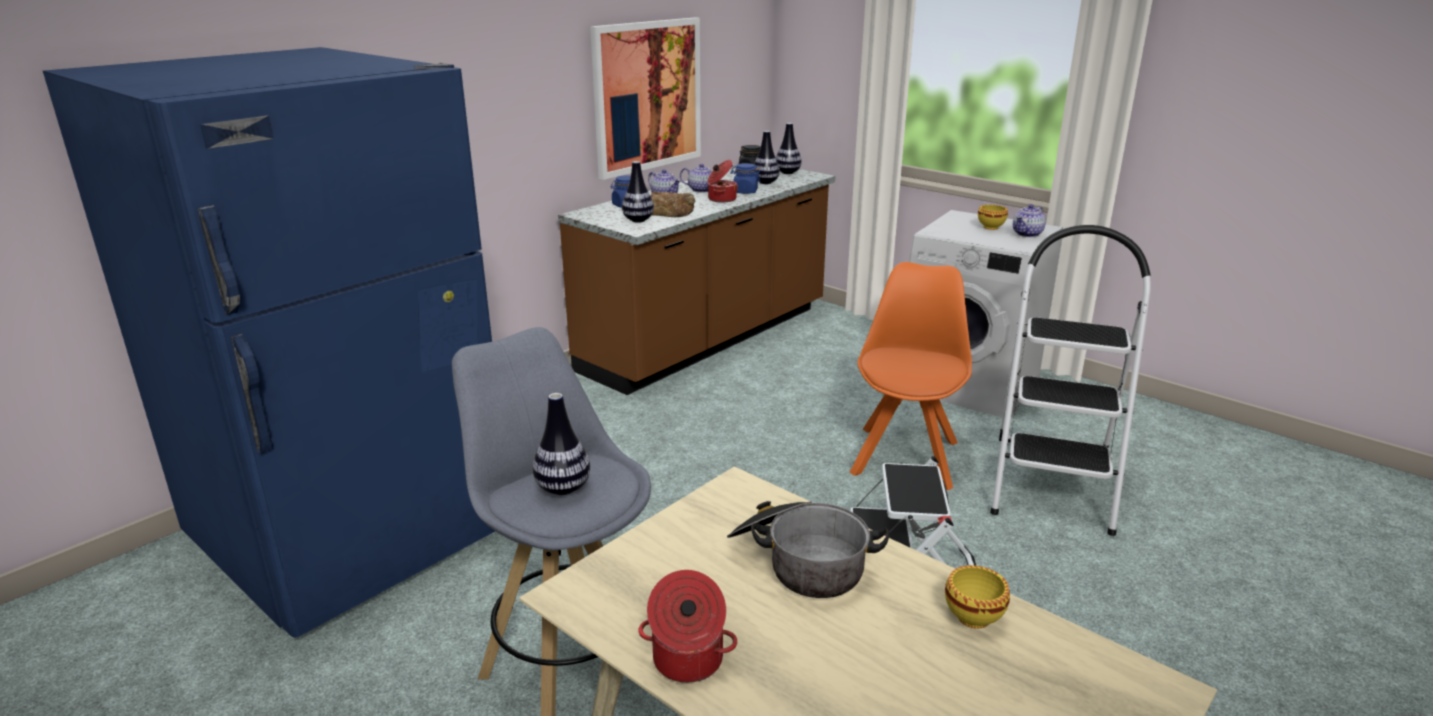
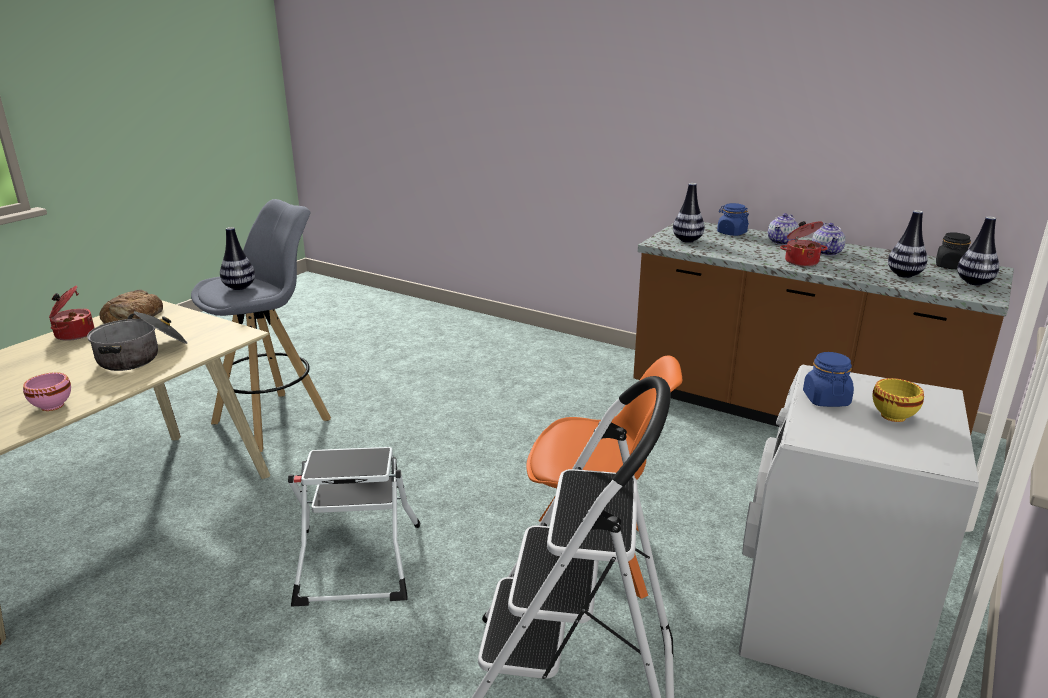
camera: 80 degrees right, 0 degrees up
(352, 530) = (418, 334): blue fridge -> none
(647, 96) = (822, 137): picture -> none
(670, 211) = (731, 247): bread -> bread (133, 317)
(745, 192) = (846, 269): blue jar -> blue jar (825, 399)
(971, 616) = (54, 405): yellow bowl -> pink bowl
(1027, 234) = (887, 444): teapot -> none

